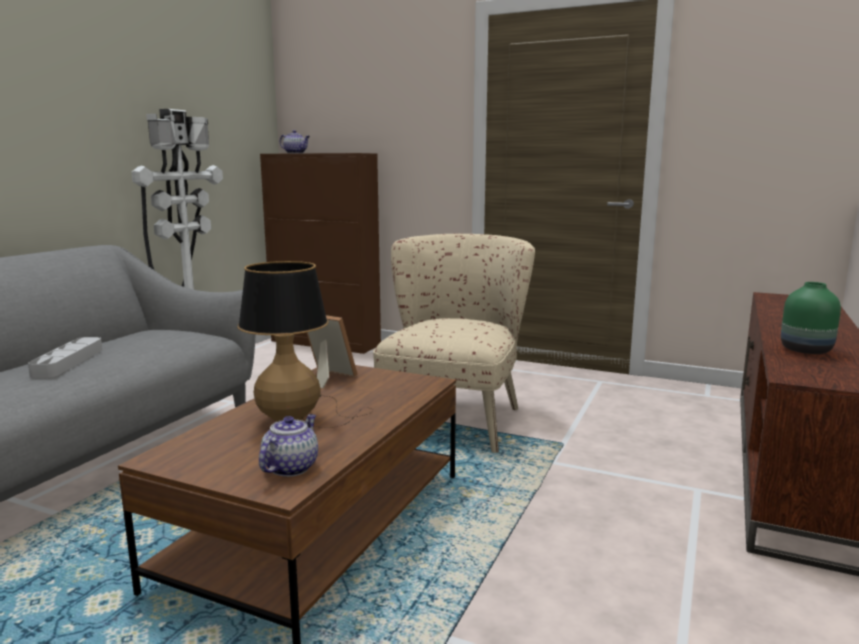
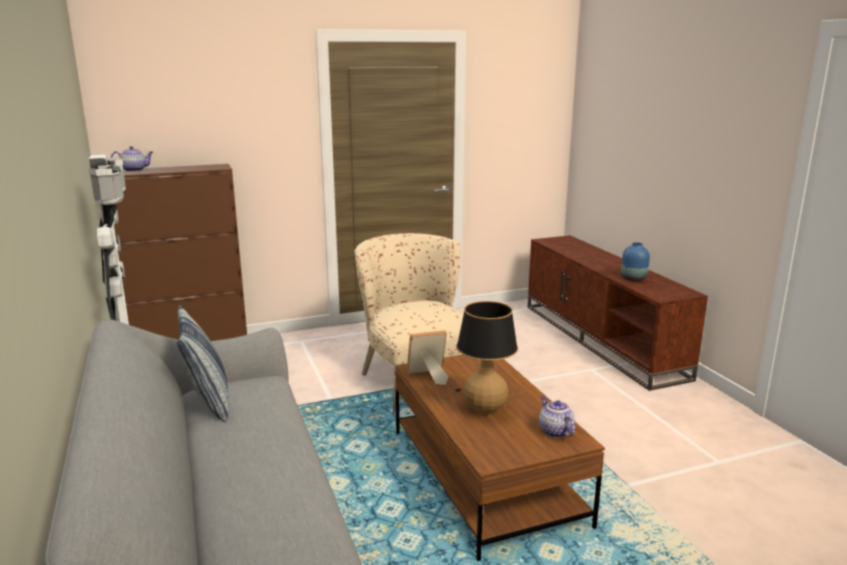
camera: 45 degrees left, 5 degrees up
(68, 362) = (247, 441): grey tray -> none
(132, 334) = (208, 402): none -> pillow
(807, 350) = (634, 278): green vase -> blue vase

